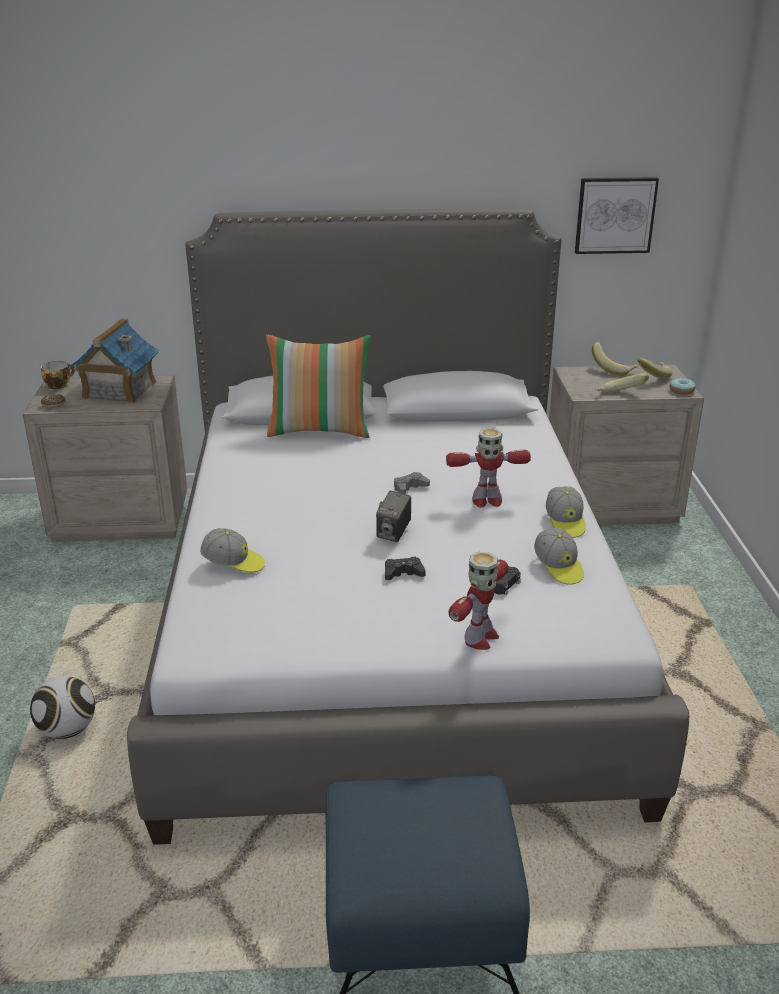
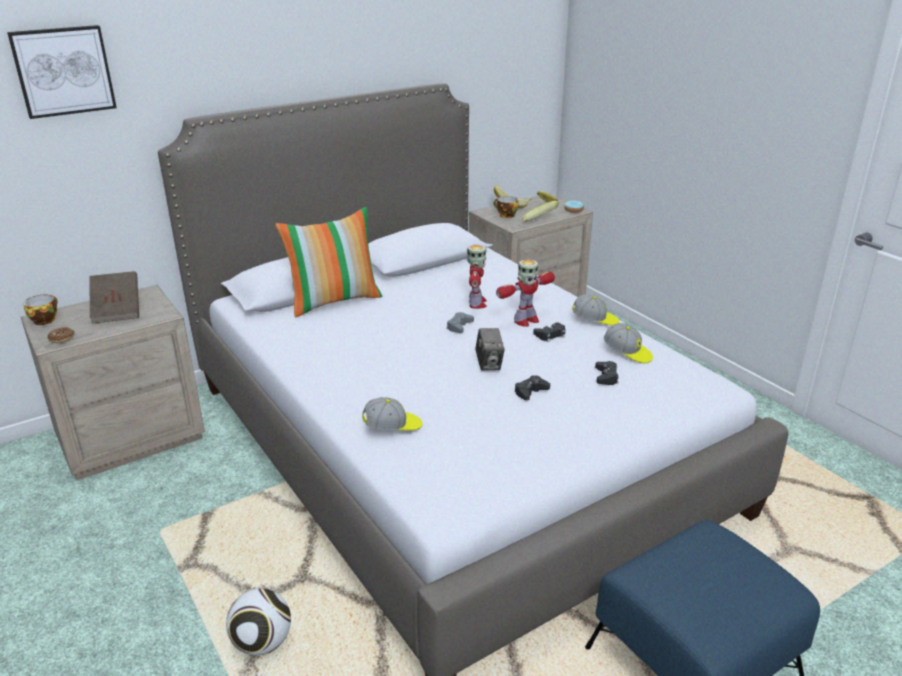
camera: 30 degrees left, 0 degrees up
(119, 390) = (117, 310): toy house -> brown book
(479, 638) = (638, 420): toy robot -> toy robot (476, 303)
(495, 523) = (550, 335): none -> black game controller
(565, 522) = (595, 320): cap -> cap turned 45 degrees counterclockwise
(590, 380) = (505, 215): none -> cup
(615, 215) = (496, 81): picture -> picture (63, 71)

